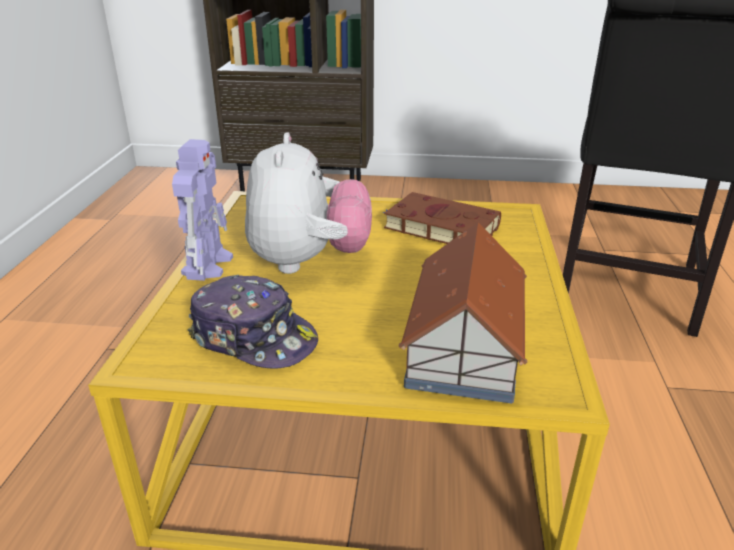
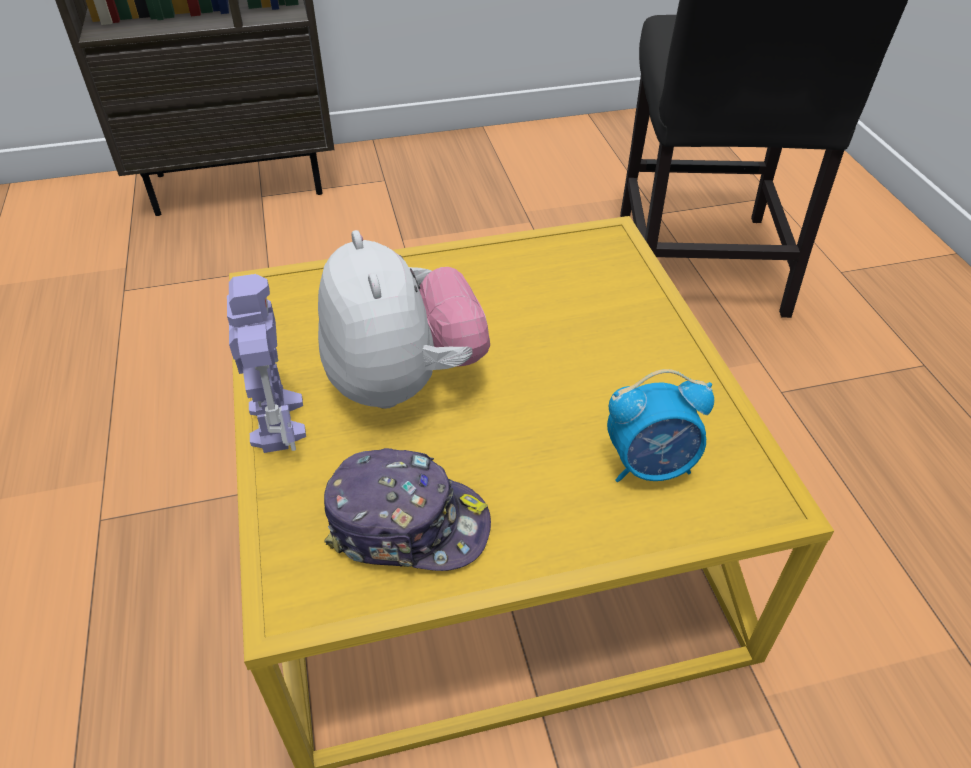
camera: 20 degrees left, 15 degrees up
(438, 227) = (531, 282): brown book -> none
(465, 345) = (651, 466): toy house -> alarm clock

